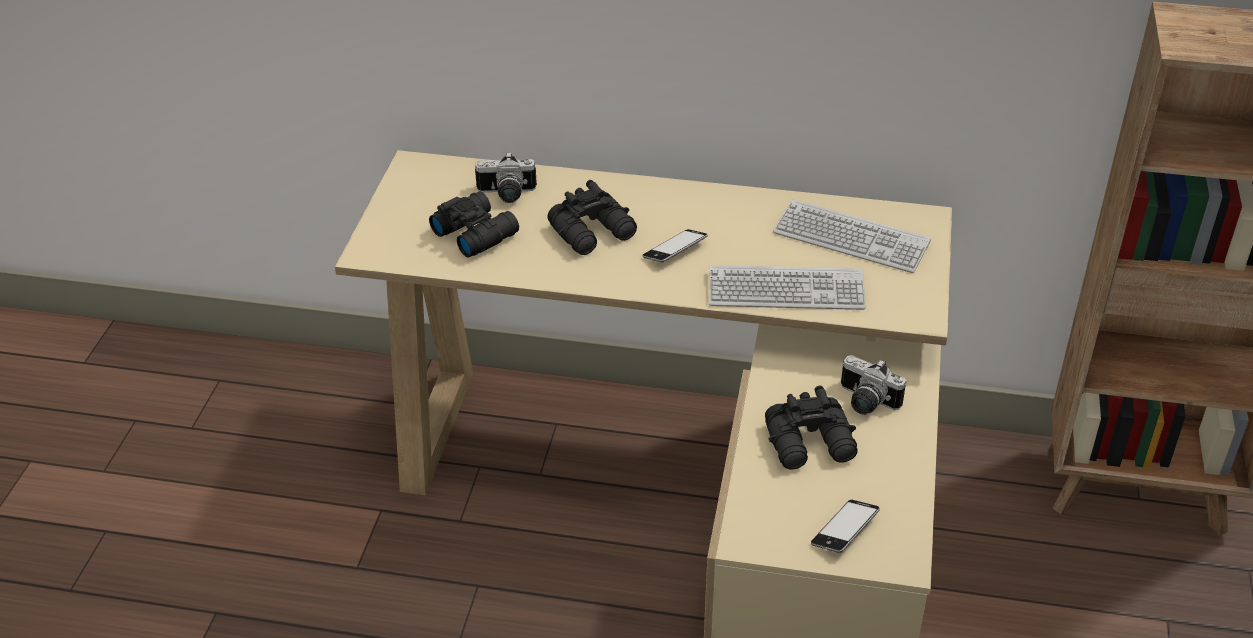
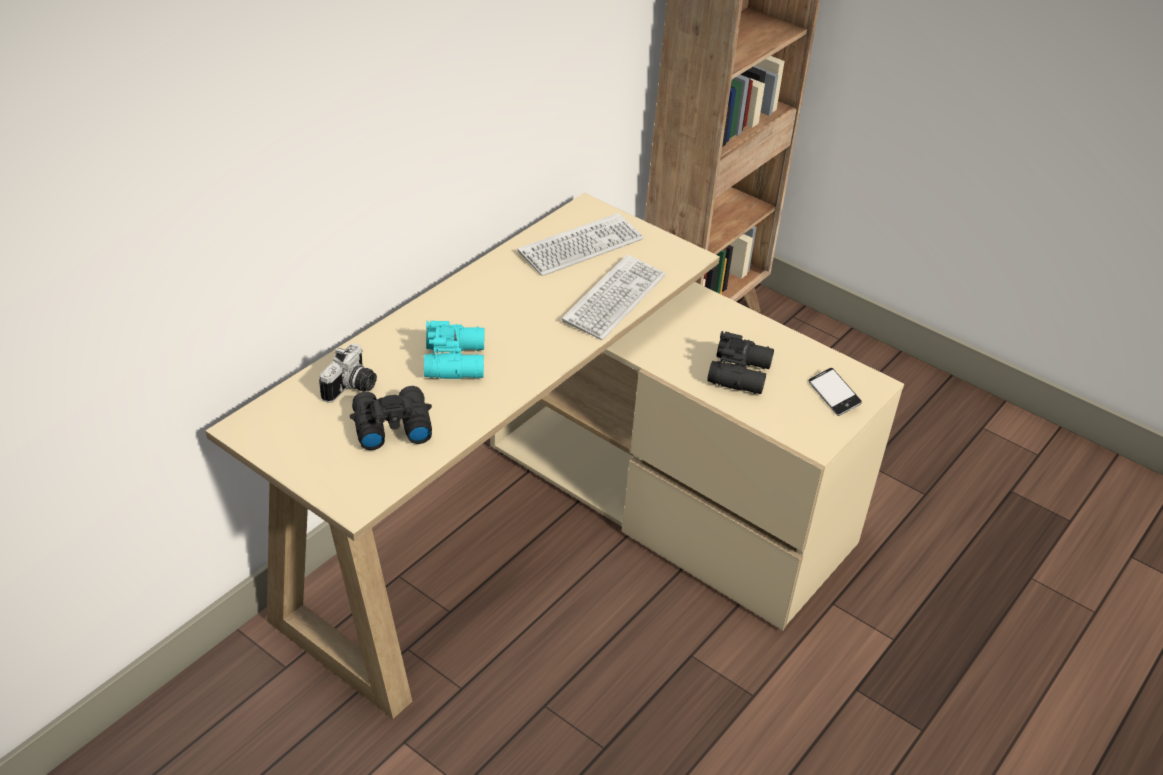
camera: 65 degrees left, 0 degrees up
(594, 233) = (457, 360): black binoculars -> turquoise binoculars
(675, 250) = (519, 329): phone -> none
(865, 402) = (716, 332): camera -> none

